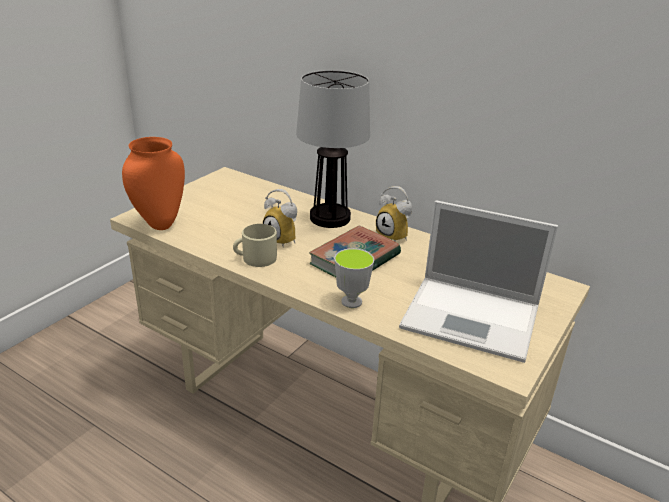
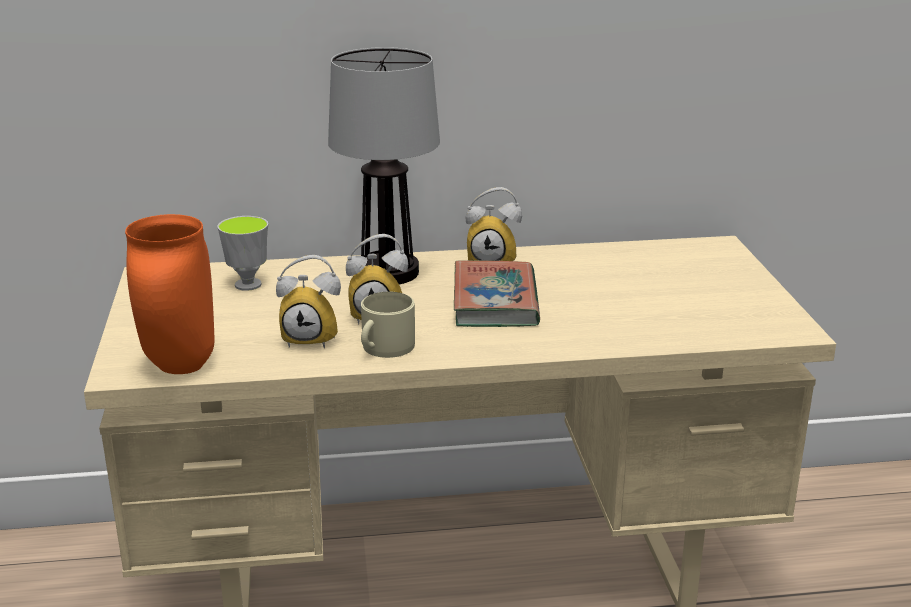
camera: 40 degrees left, 5 degrees down
(234, 237) = (313, 338): none -> alarm clock
(351, 302) = (567, 341): cup -> cup (248, 285)
(473, 318) = (695, 303): laptop -> none

